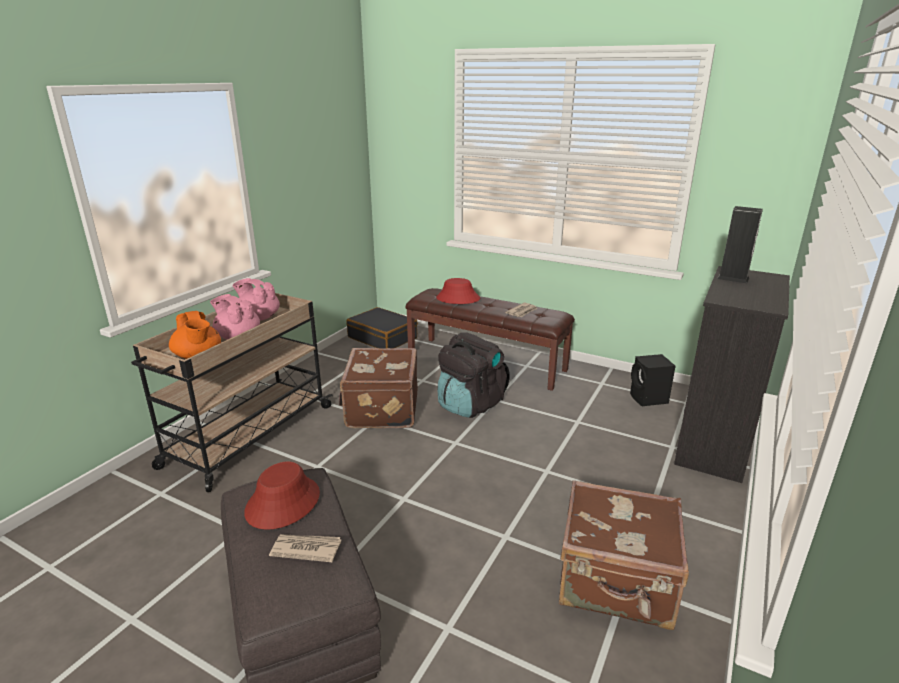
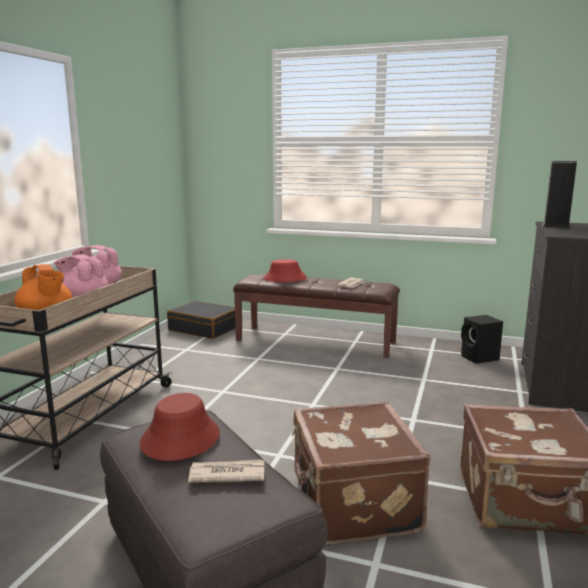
camera: 10 degrees left, 10 degrees down
(381, 409) = (225, 384): brown suitcase -> brown suitcase (352, 504)
(470, 404) = (314, 373): black backpack -> none

